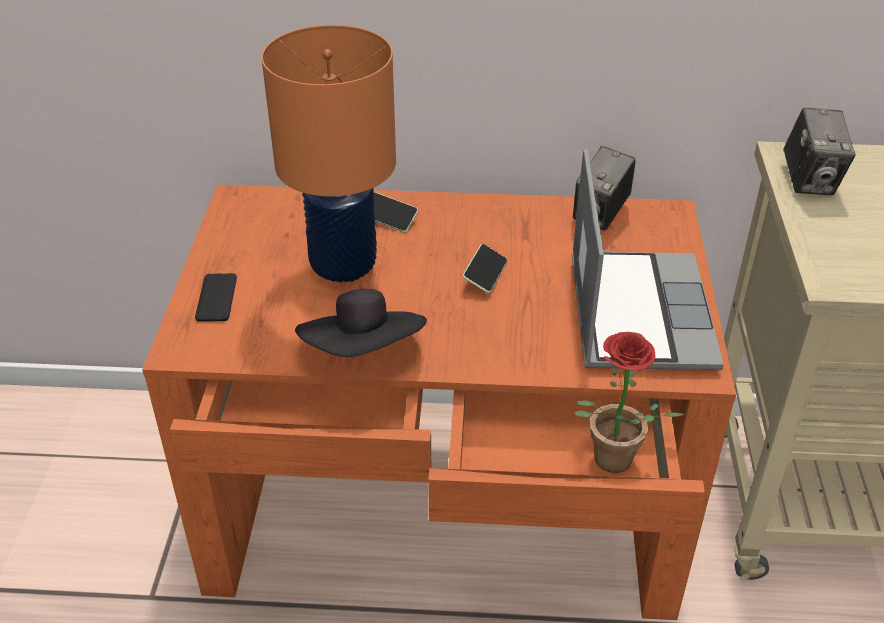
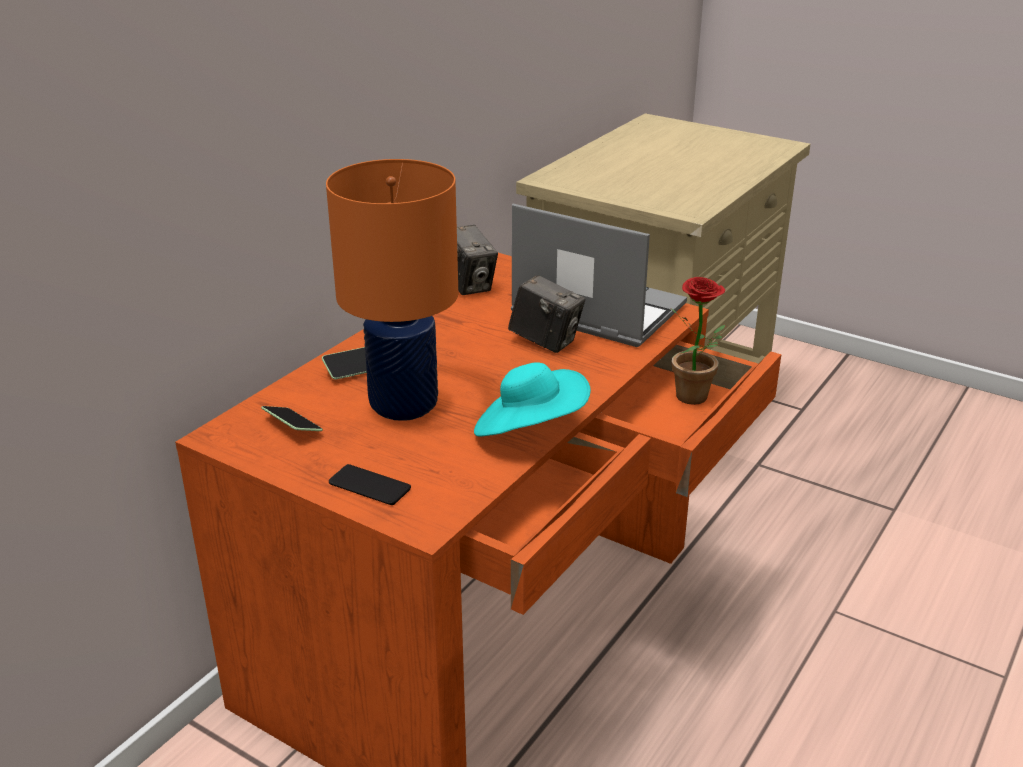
camera: 60 degrees left, 10 degrees down
(364, 353) = (530, 430): black hat -> turquoise hat
(485, 275) = (489, 351): phone -> phone (292, 427)
(810, 181) = (582, 183): camera -> camera (545, 341)

